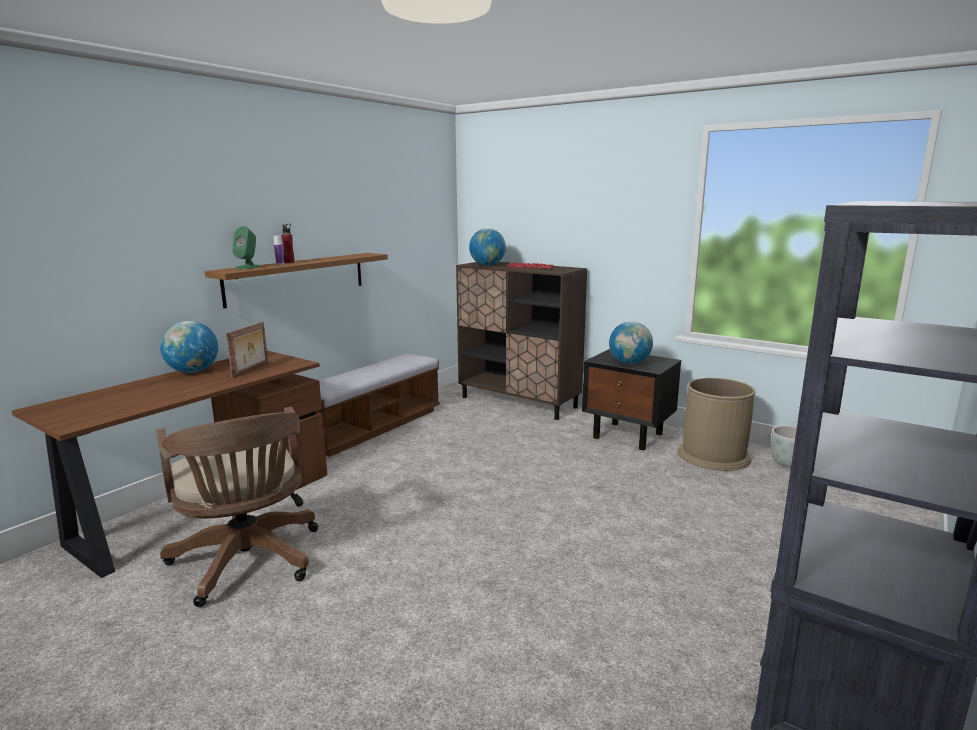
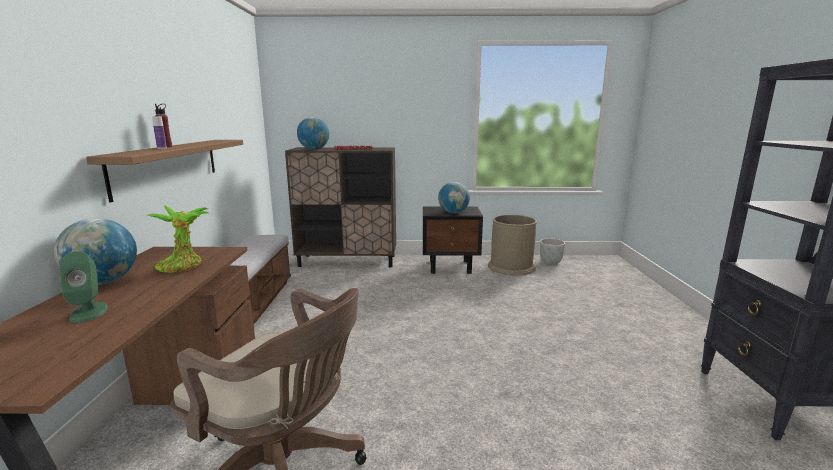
camera: 35 degrees left, 0 degrees up
(248, 267) = (135, 151): green speaker -> green speaker (89, 312)
(251, 370) = (183, 266): picture frame -> potted plant

